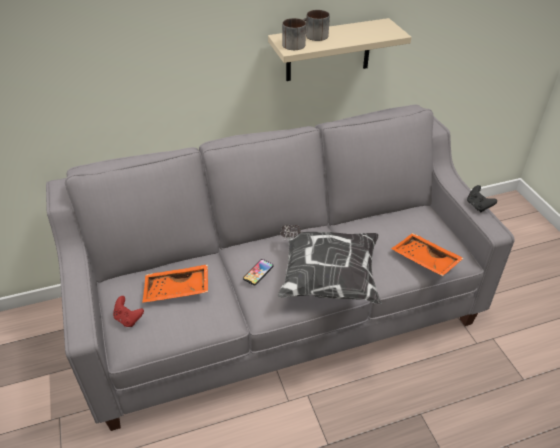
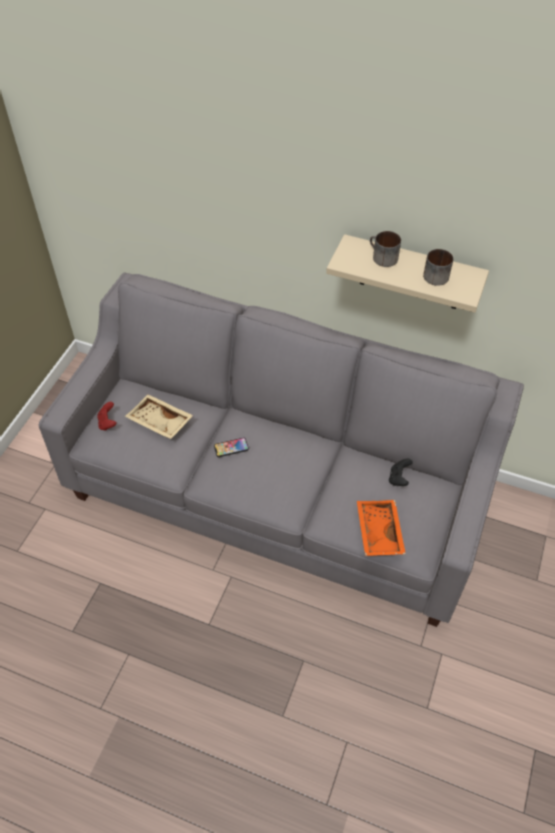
camera: 40 degrees right, 10 degrees up
(177, 290) = (159, 422): orange tray -> beige tray
(291, 44) = (350, 256): mug -> mug (435, 274)
(326, 278) = (279, 489): pillow -> none
(478, 206) = (475, 516): black game controller -> black game controller (399, 478)

